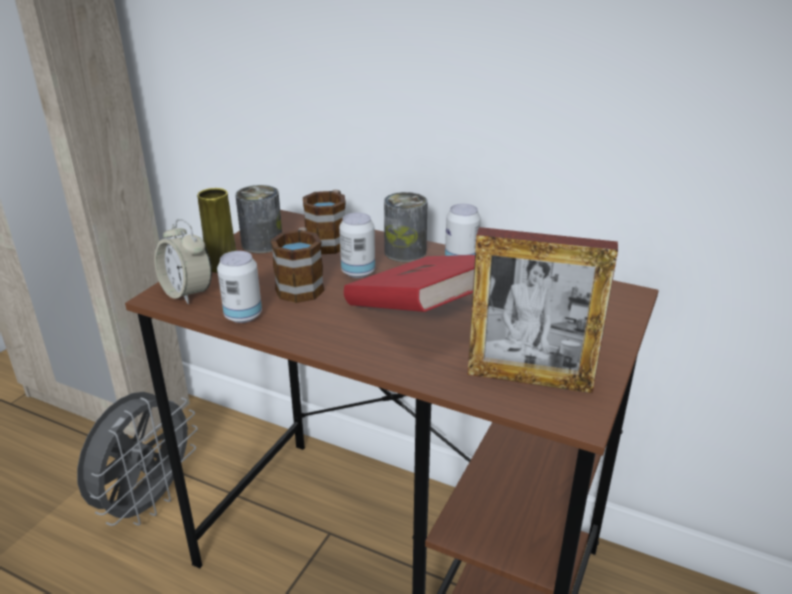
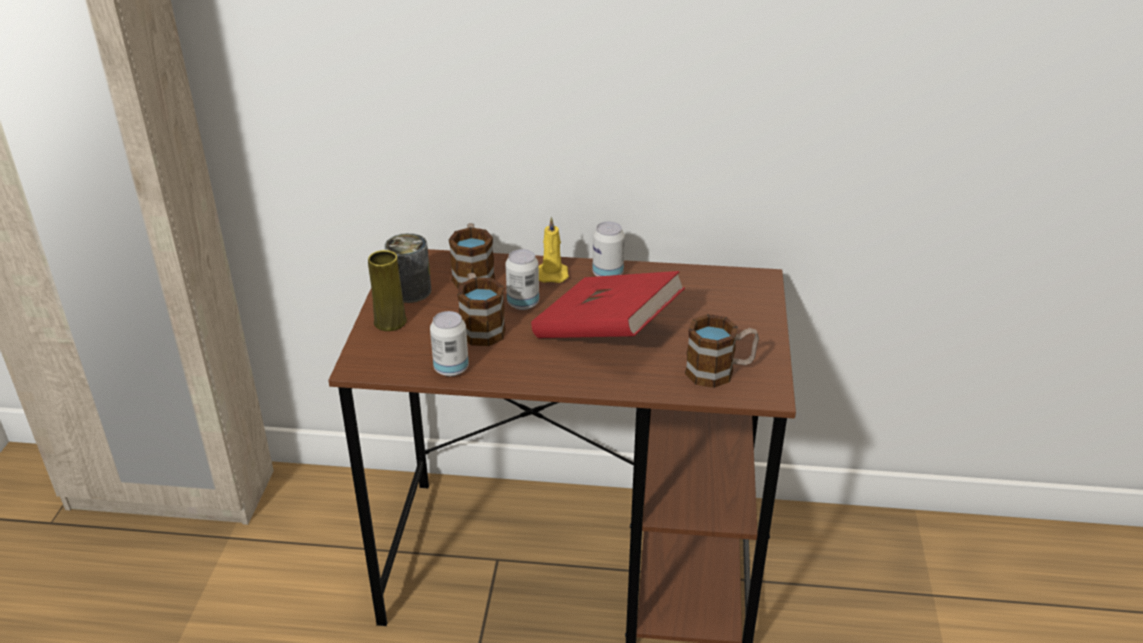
camera: 20 degrees left, 5 degrees up
(148, 502) = (292, 581): grey fan -> none
(187, 293) = (381, 358): alarm clock -> none
(405, 252) = (552, 274): can -> yellow candle
(529, 378) = (719, 371): picture frame -> mug

